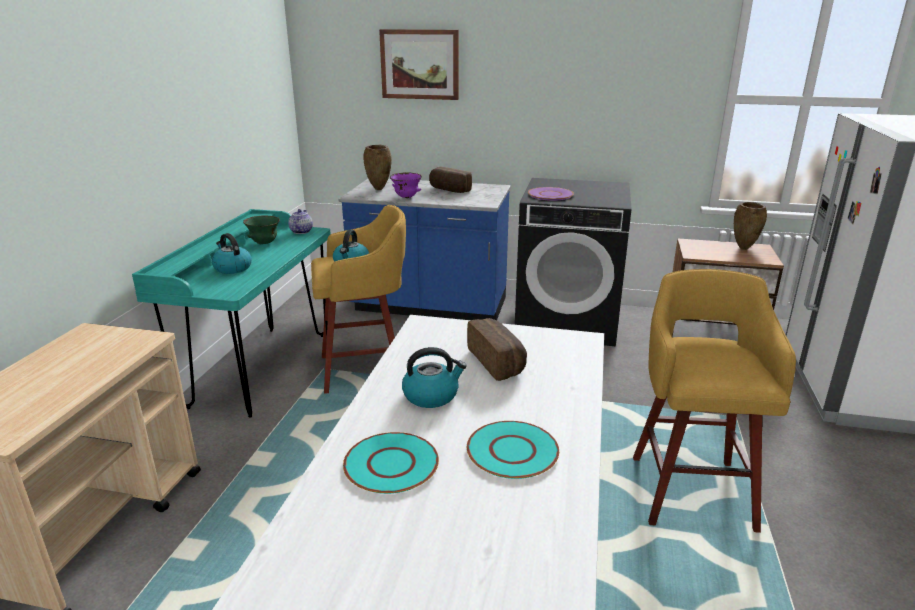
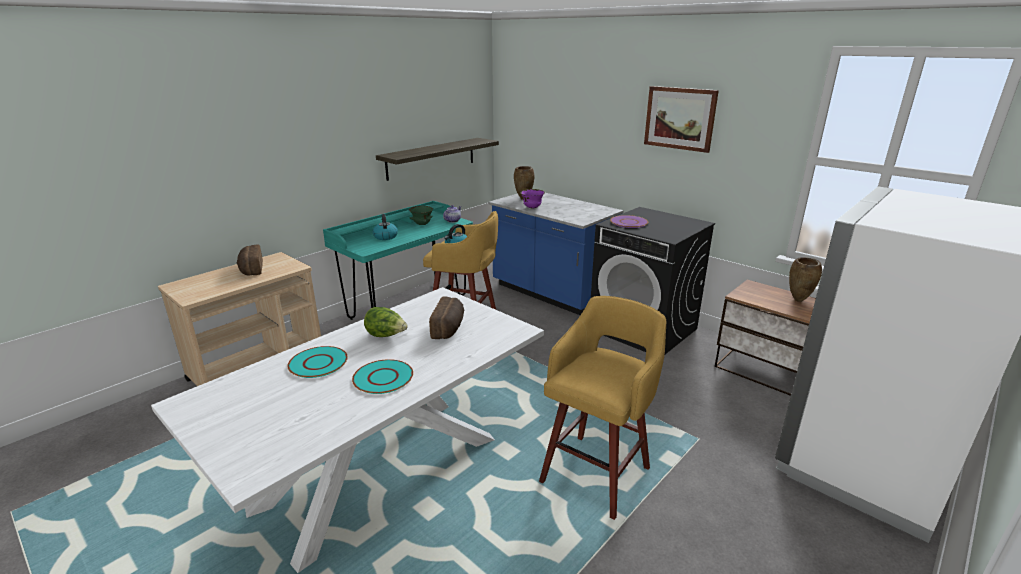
camera: 30 degrees right, 0 degrees up
(240, 147) = (431, 158): none -> shelf
(420, 64) = (569, 108): picture -> picture (680, 118)
(431, 395) = (386, 335): kettle -> lettuce
(449, 190) = (570, 207): bread -> bread (251, 269)

